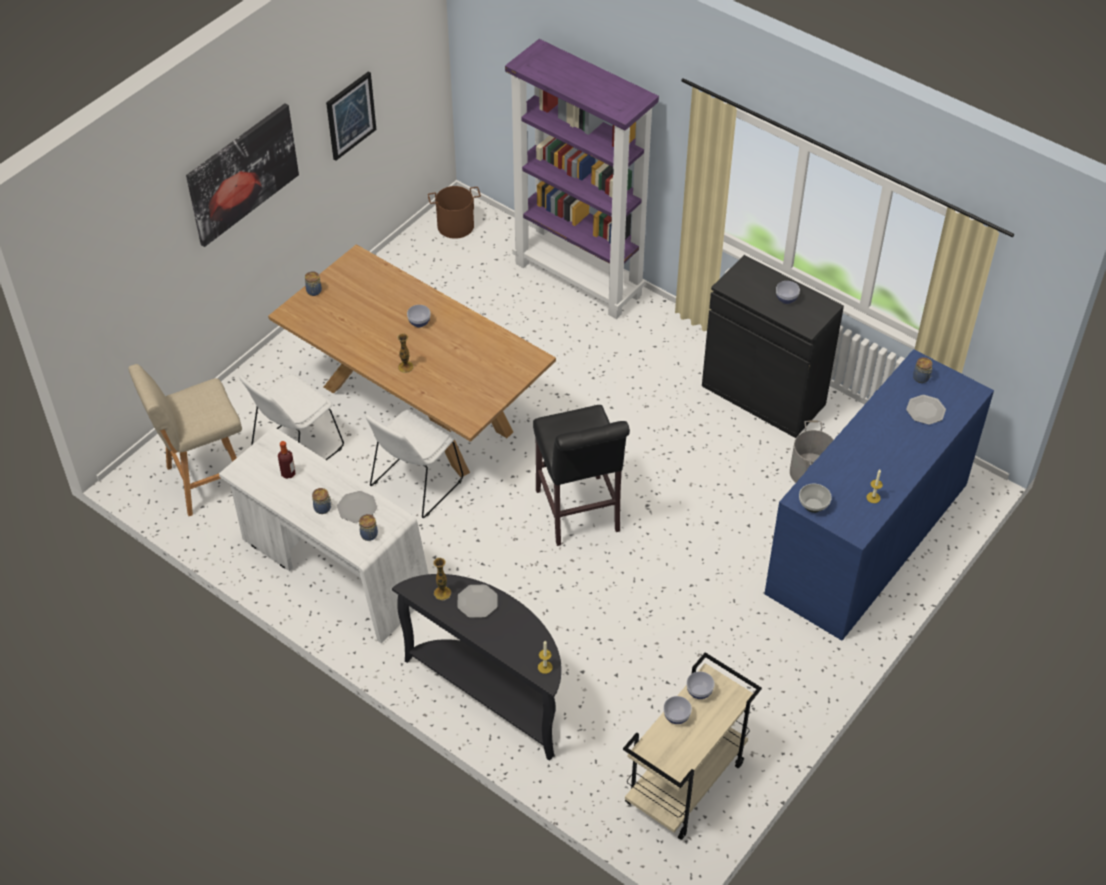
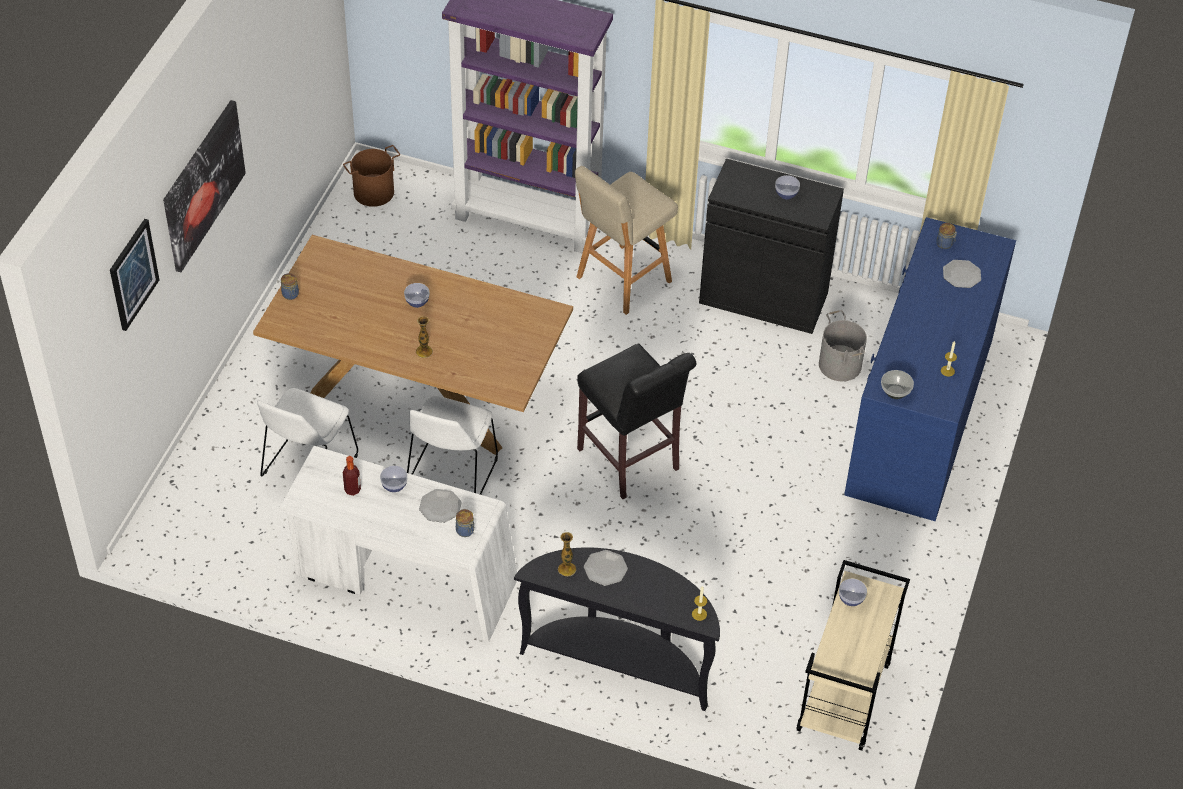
camera: 20 degrees left, 0 degrees up
(205, 481) = (226, 525): beige stool -> beige stool (621, 281)
(323, 508) = (405, 516): jar -> none
(350, 115) = (277, 98): picture -> picture (133, 274)
(676, 716) = (839, 628): bowl -> bowl (394, 486)

